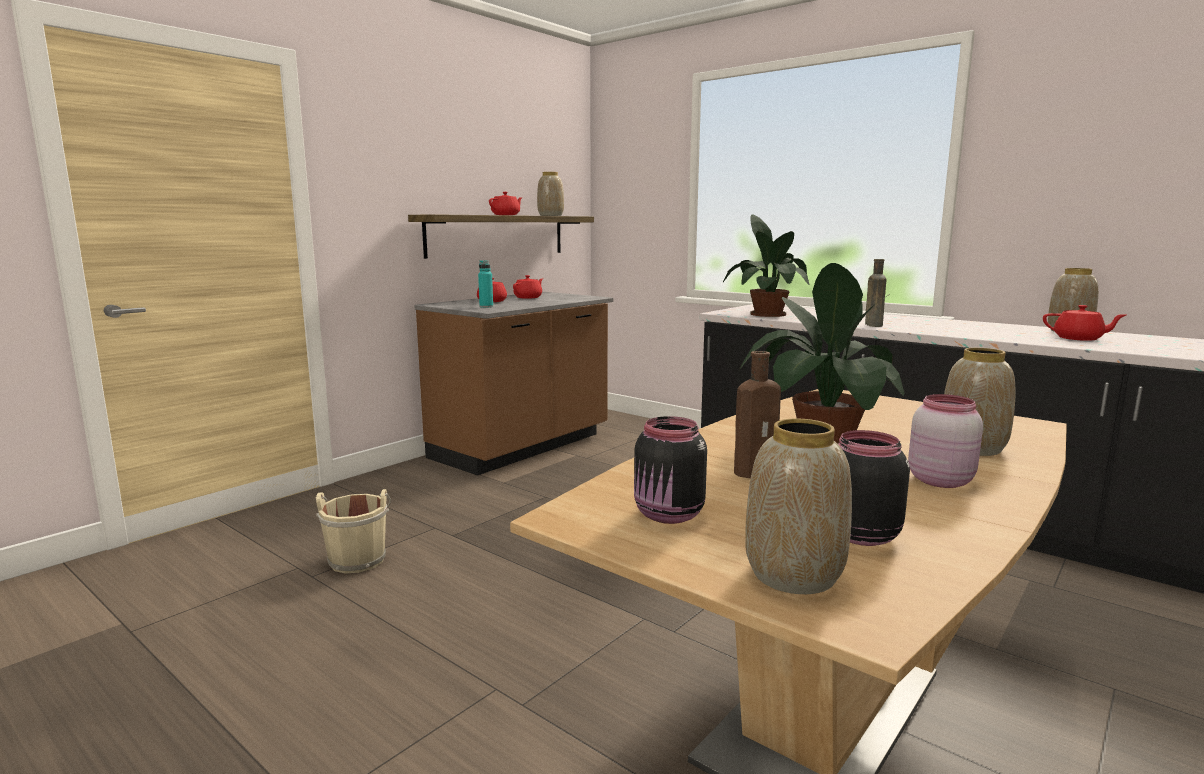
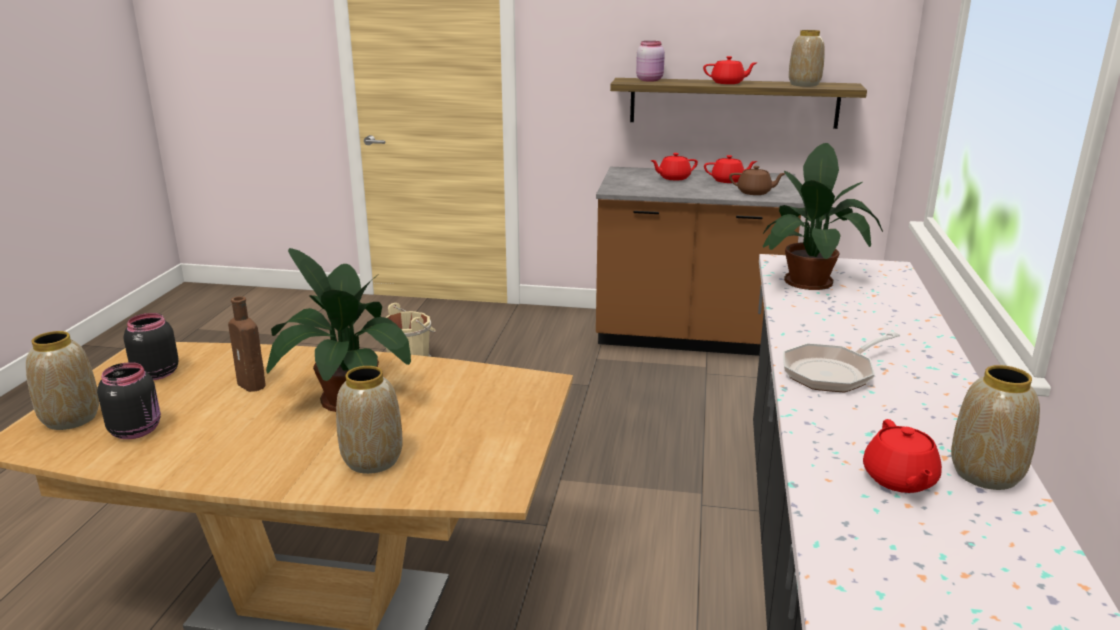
camera: 60 degrees right, 10 degrees up
(486, 306) = (634, 184): turquoise bottle -> none
(570, 298) = (755, 192): none -> brown teapot
(873, 325) = (811, 340): brown bottle -> none
(927, 328) = (832, 372): none -> frying pan
(939, 480) = (265, 450): pink jar -> pink jar (650, 80)

